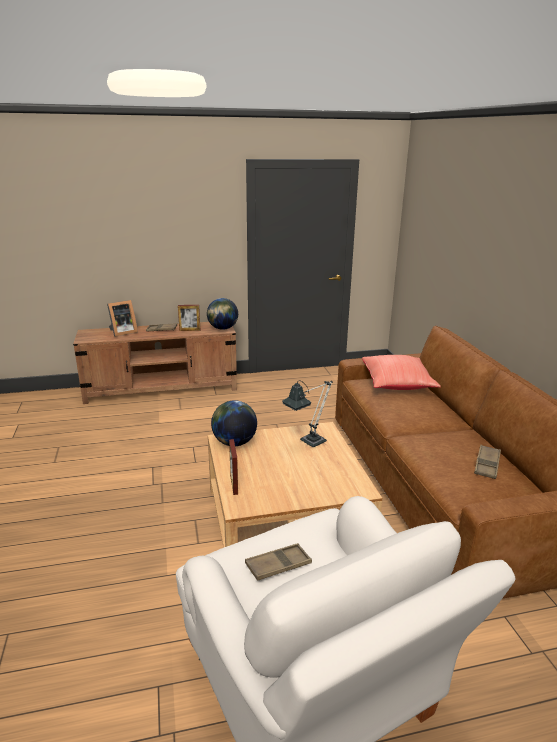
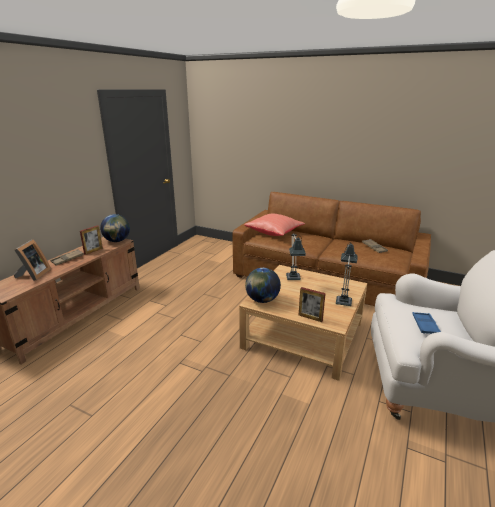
camera: 50 degrees left, 0 degrees up
(278, 565) = (425, 325): brown tray -> blue tray
(307, 493) = (344, 299): none -> table lamp

